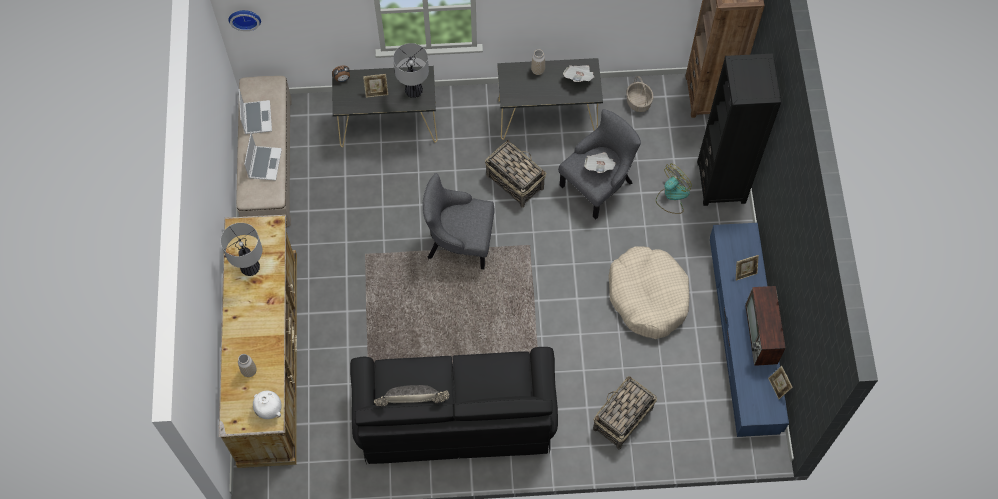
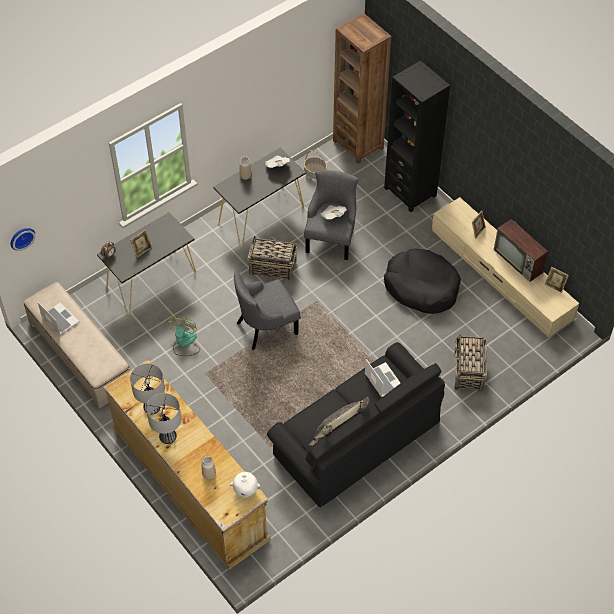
camera: 35 degrees left, 10 degrees down
(264, 163) = (91, 346): laptop -> laptop (382, 380)
(413, 91) = (168, 235): table lamp -> table lamp (168, 437)
(648, 296) = (421, 287): beige dog bed -> black dog bed
(672, 196) = (385, 217): fan -> fan (184, 343)
(745, 333) = (501, 273): blue tv stand -> beige tv stand

